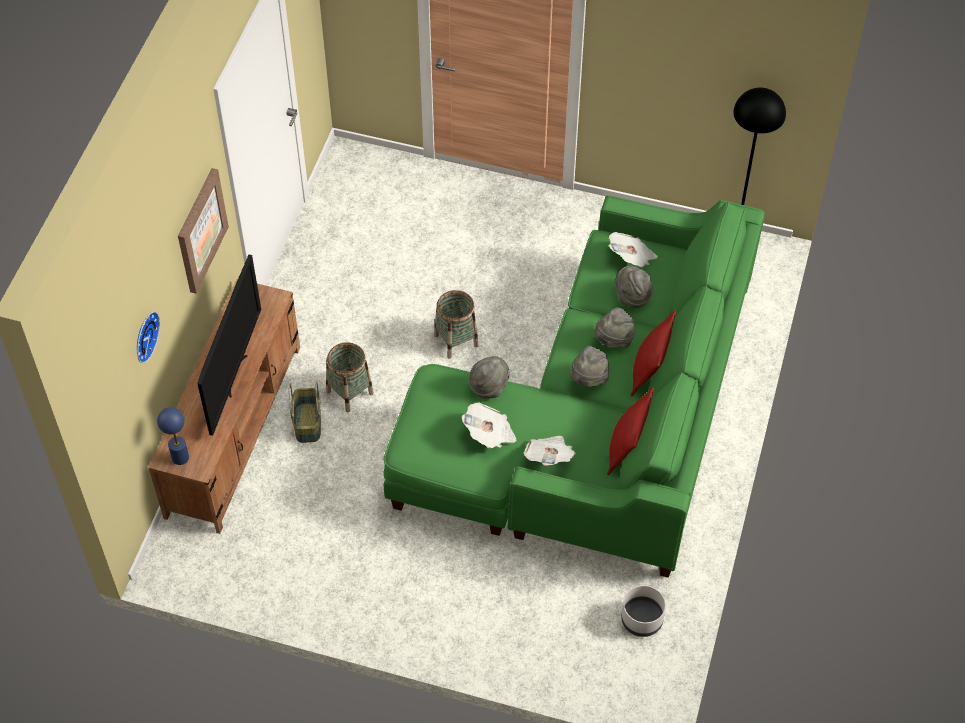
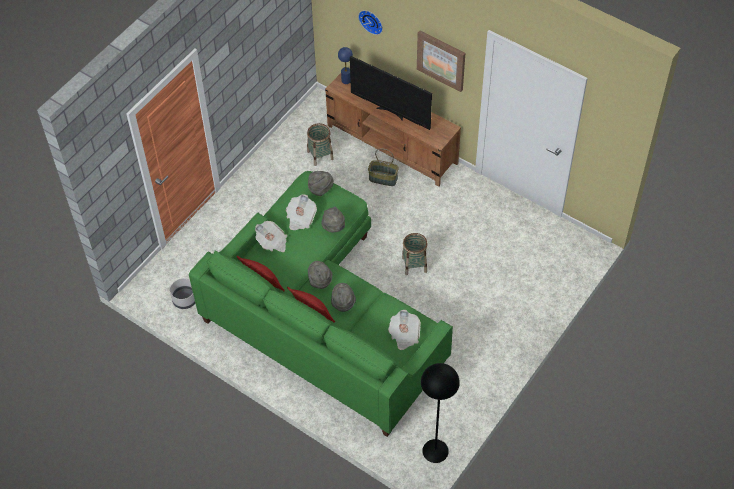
camera: 110 degrees right, 0 degrees up
(349, 392) = (396, 202): basket -> basket (320, 155)
(632, 296) = (373, 324): grey hat -> grey hat (320, 189)

